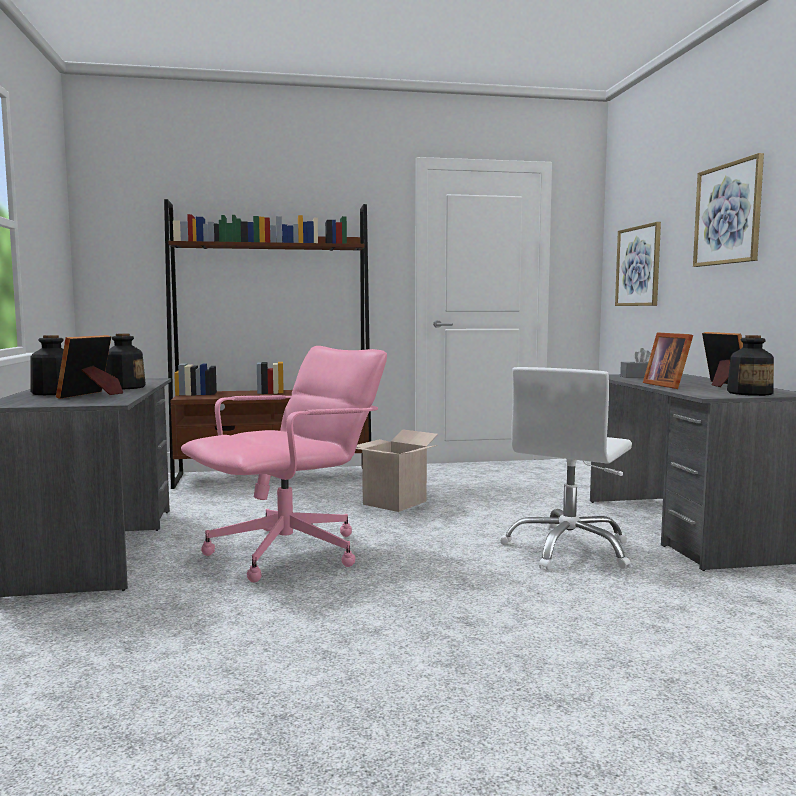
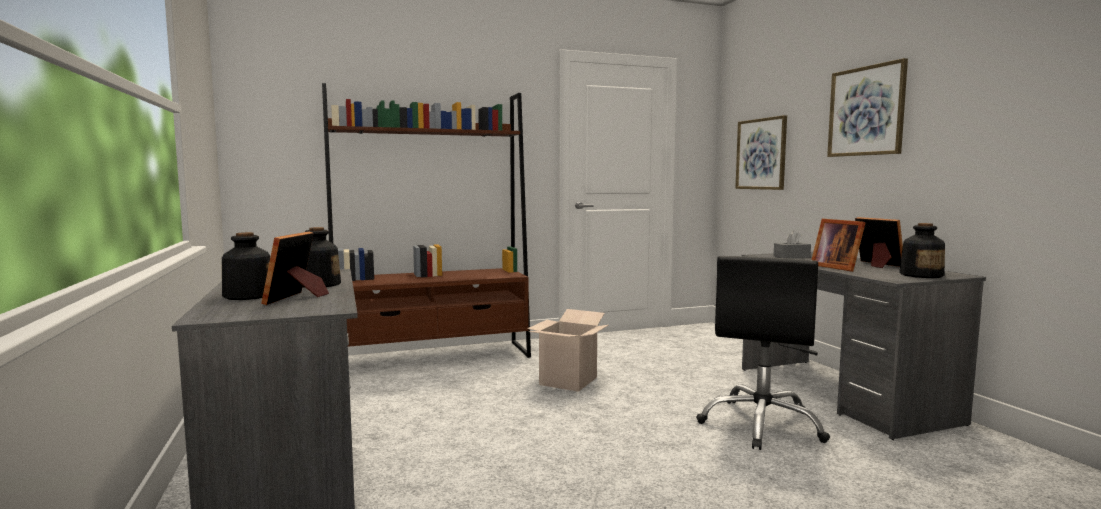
camera: 10 degrees left, 0 degrees up
(289, 553) = (502, 449): pink office chair -> none
(569, 549) = (762, 425): white office chair -> black office chair

